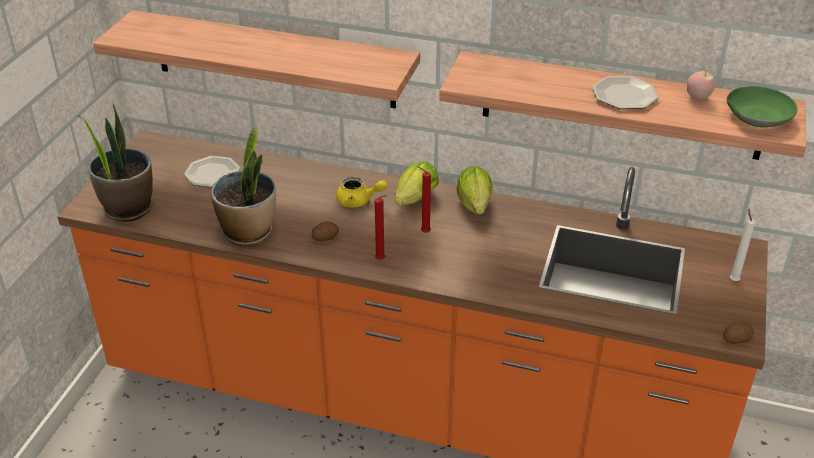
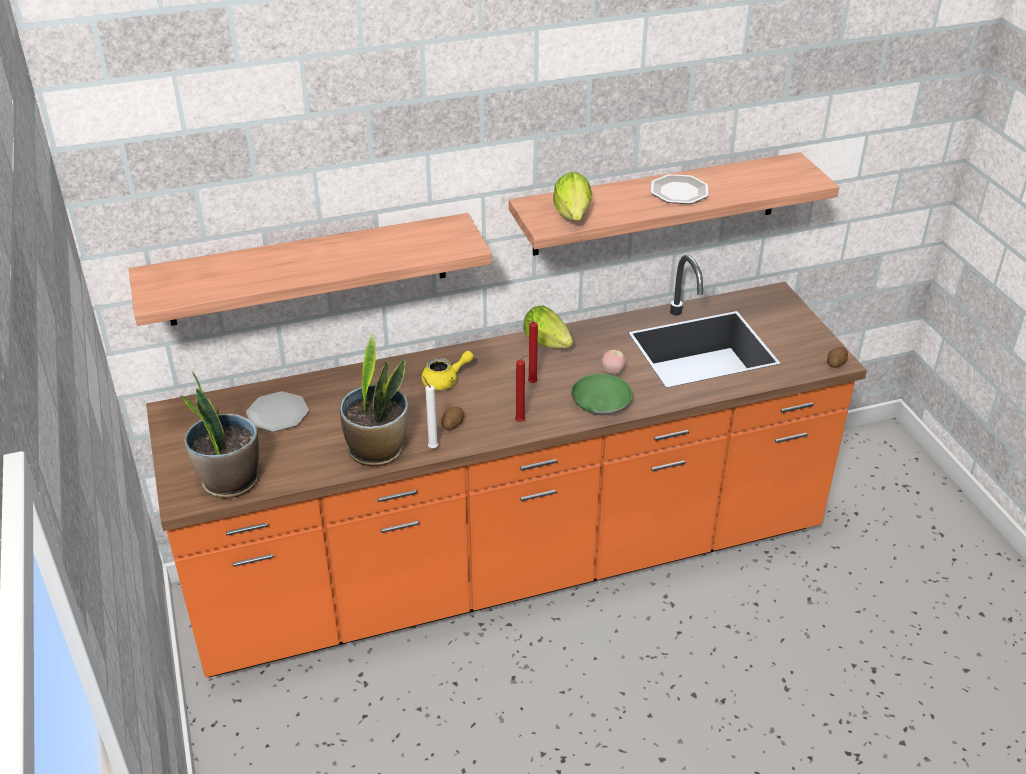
camera: 35 degrees left, 0 degrees up
(414, 201) = (493, 360): lettuce -> lettuce (573, 217)
(697, 98) = (731, 175): apple -> apple (612, 372)
(733, 279) = (791, 320): white candle -> white candle (432, 447)
(758, 116) = (785, 175): green bowl -> green bowl (600, 402)

